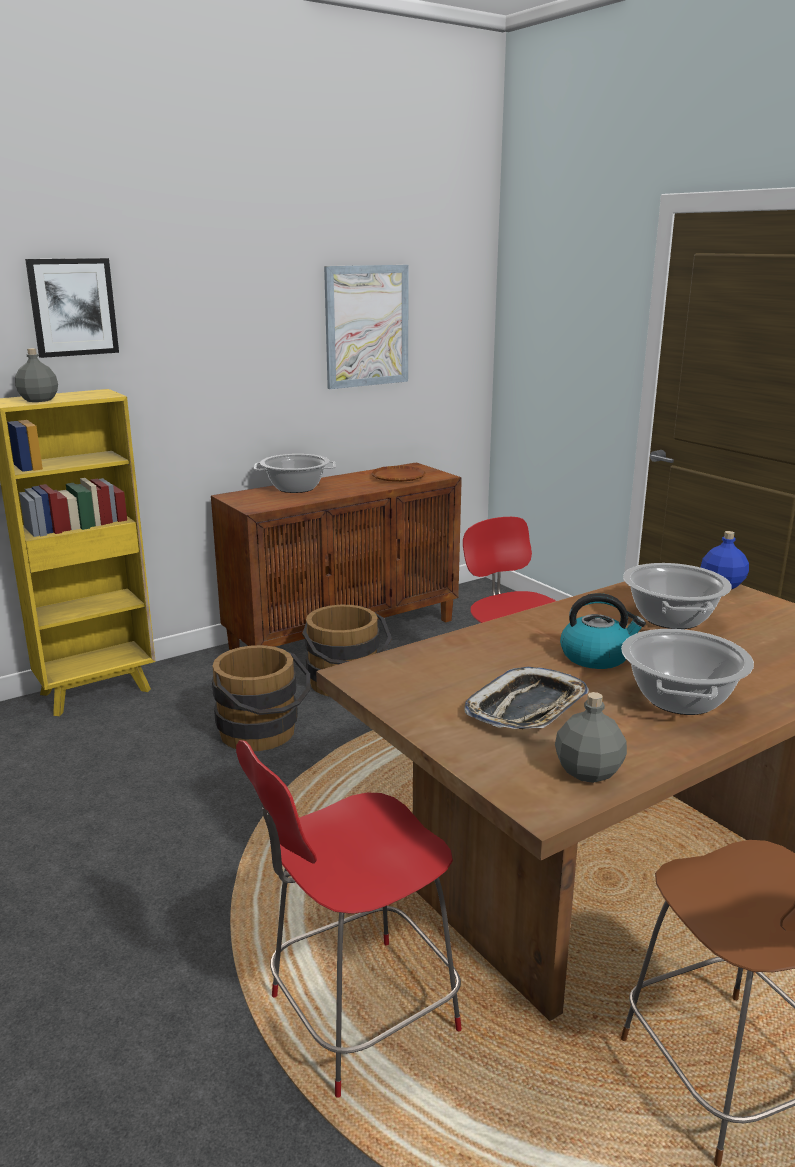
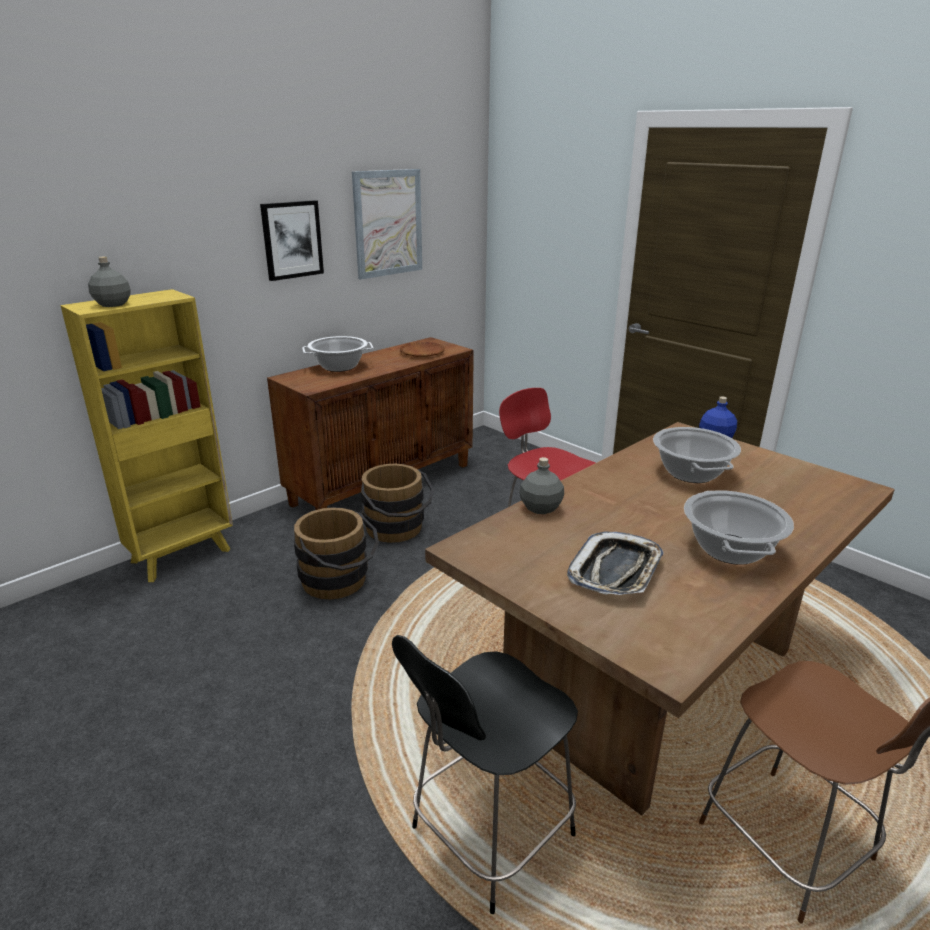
camera: 10 degrees left, 5 degrees up
(73, 307) = (134, 215): picture -> picture (292, 240)
(357, 1017) = (488, 835): red chair -> black chair
(588, 771) = (689, 628): grey bottle -> grey bottle (541, 508)
(596, 656) = (649, 514): kettle -> none

